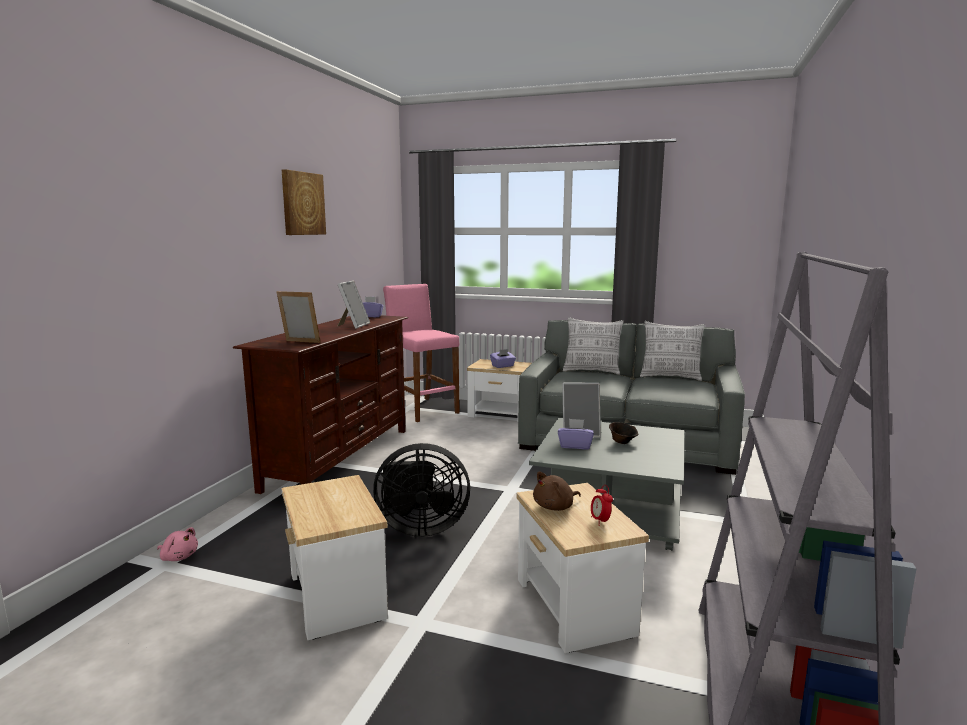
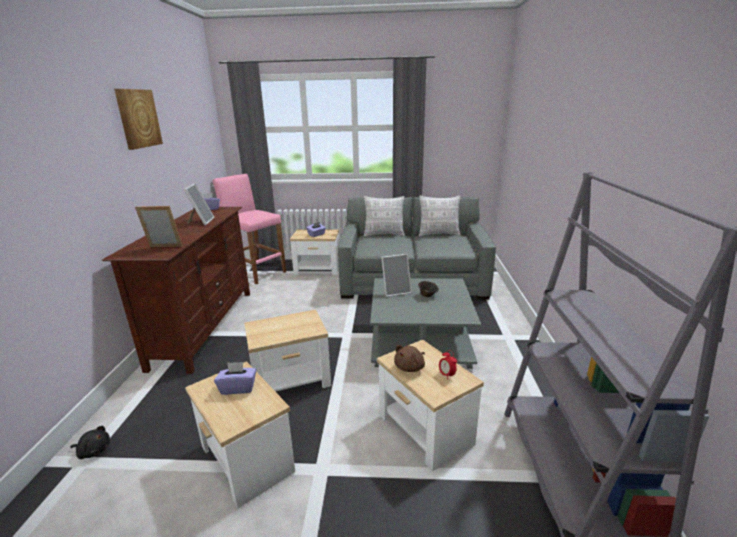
camera: 15 degrees left, 10 degrees up
(179, 557) = (94, 450): pink plush toy -> black plush toy
(419, 528) = (291, 382): black fan -> side table
(575, 446) = (397, 303): purple tissue box -> purple tissue box (238, 388)

